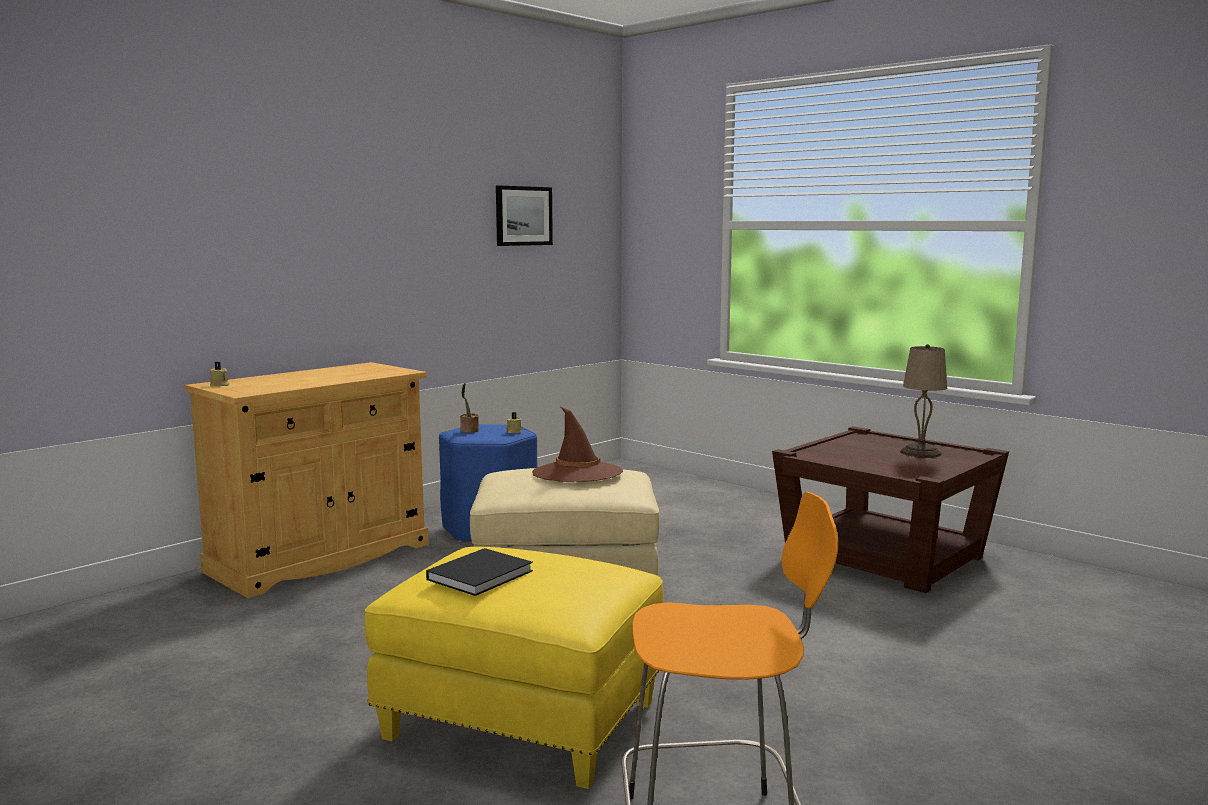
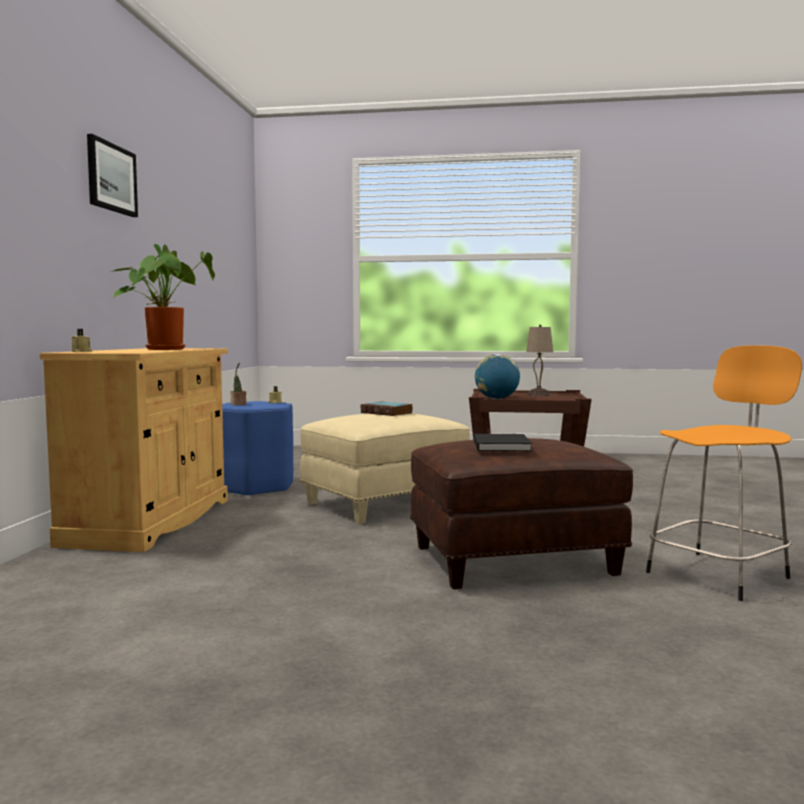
camera: 35 degrees left, 5 degrees down
(340, 375) = (166, 349): none -> potted plant
(523, 216) = (216, 241): picture -> picture (111, 178)
(524, 719) = (514, 559): yellow ottoman -> brown ottoman
(577, 473) = (388, 413): brown hat -> book
(821, 456) = (496, 398): none -> globe

